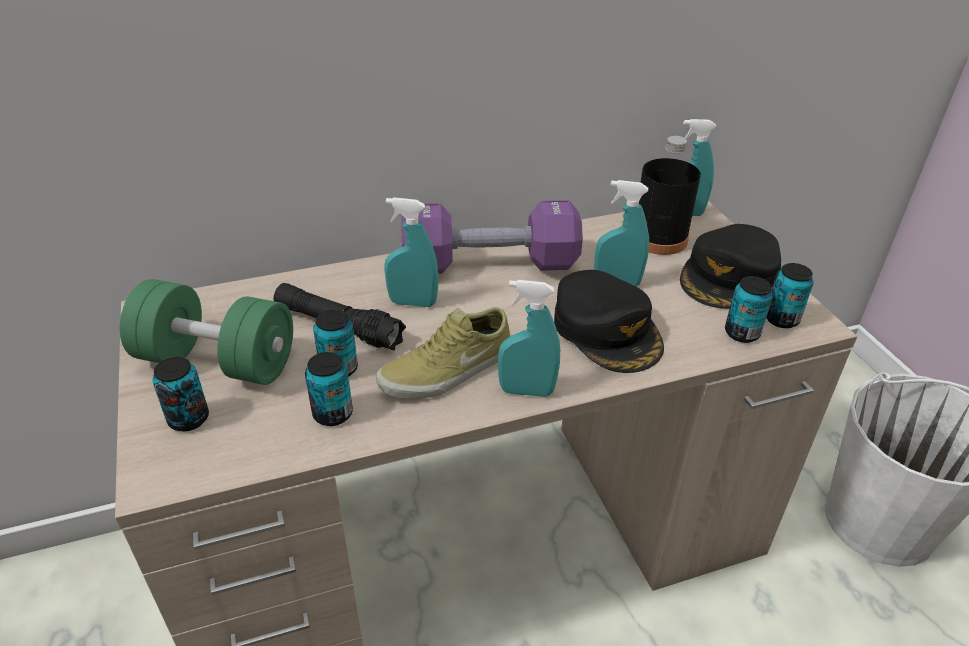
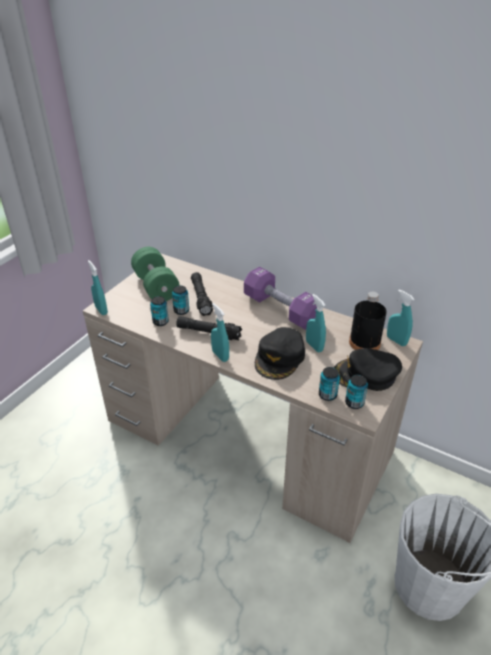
camera: 50 degrees right, 0 degrees up
(188, 419) = (128, 298): can -> none
(413, 303) = (234, 305): turquoise spray bottle -> turquoise spray bottle (101, 310)
(448, 371) = (208, 333): beige shoe -> black flashlight

